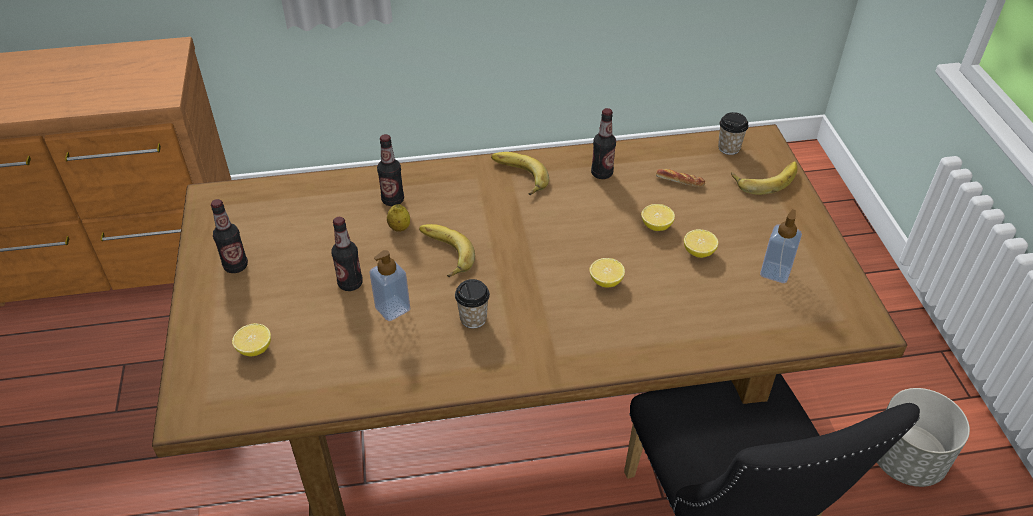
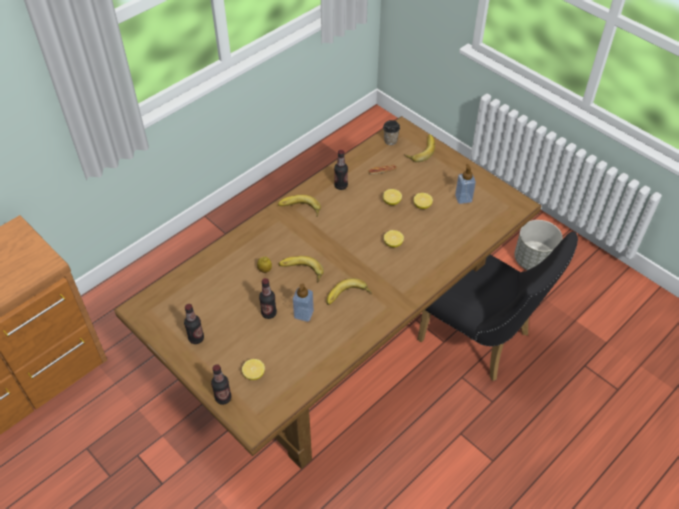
camera: 35 degrees left, 5 degrees up
(393, 200) = (245, 256): bottle -> bottle (223, 398)
(473, 318) = (348, 297): cup -> banana

